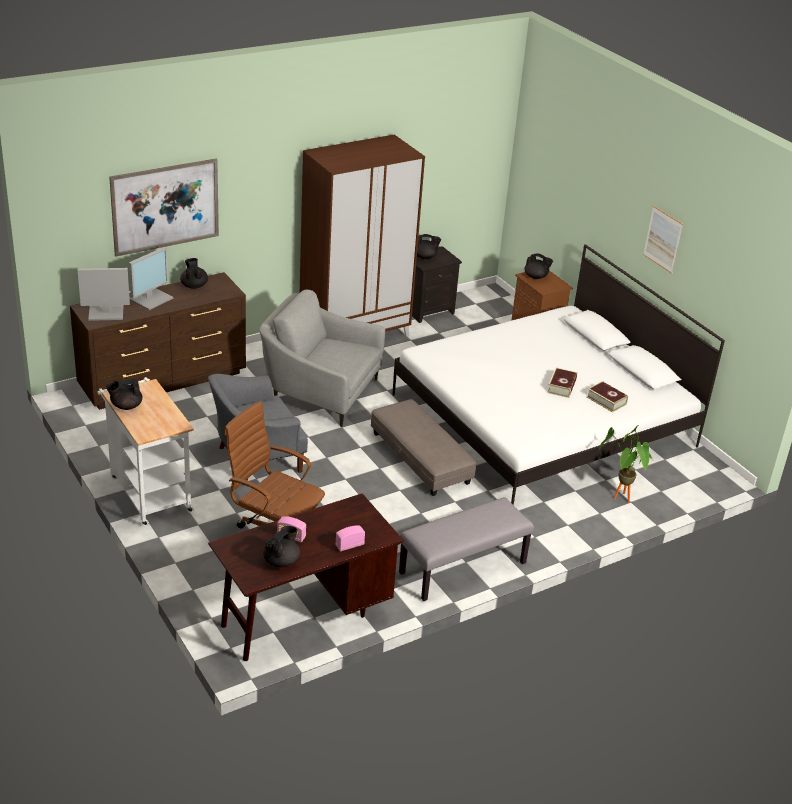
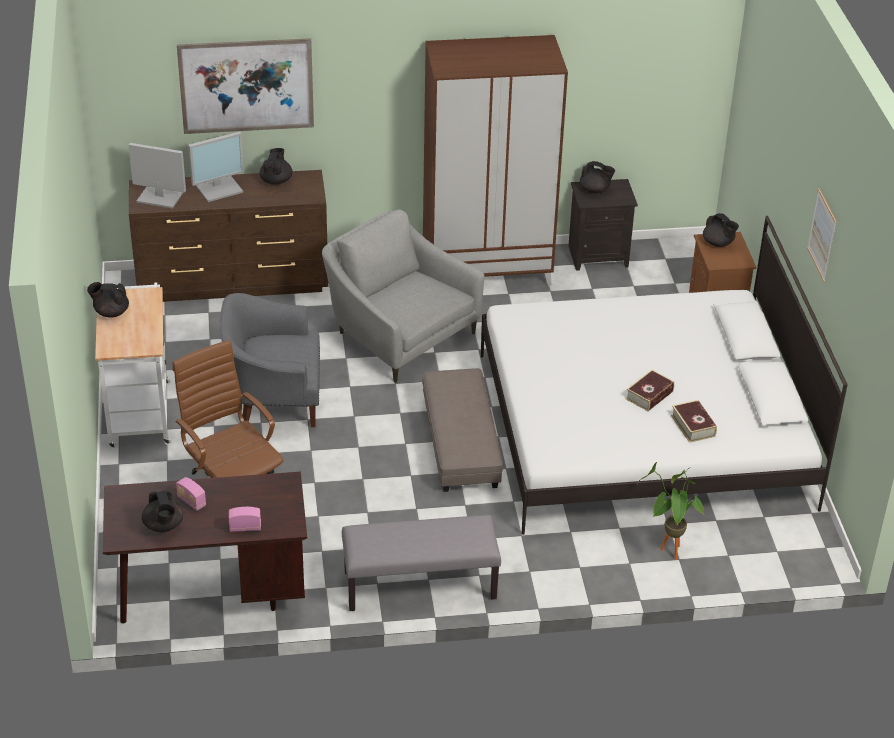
camera: 25 degrees right, 5 degrees up
(281, 561) = (163, 526): black teapot -> black teapot turned 105 degrees clockwise

